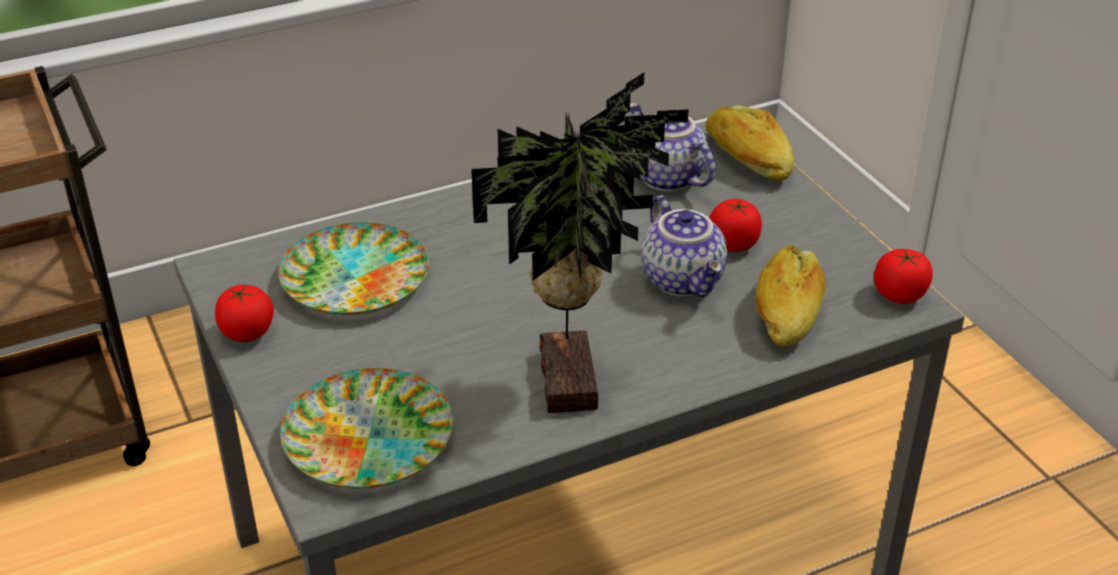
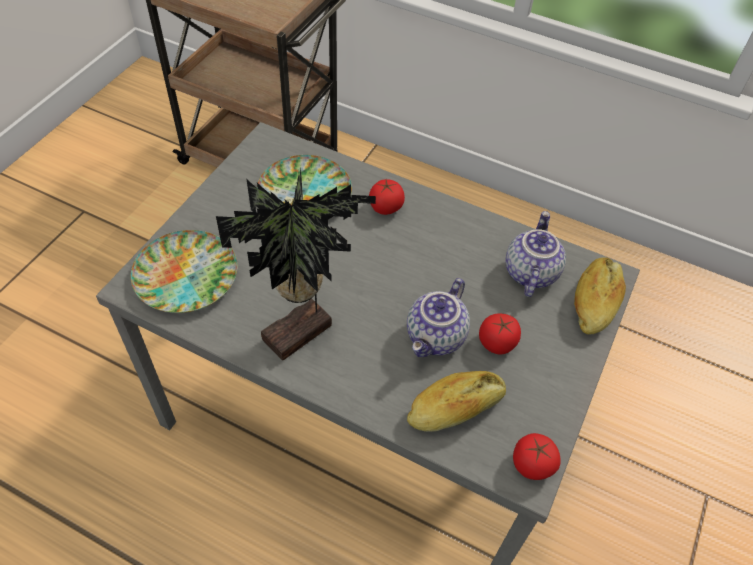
camera: 50 degrees right, 15 degrees up
(247, 332) = (228, 182): tomato -> tomato (385, 207)

